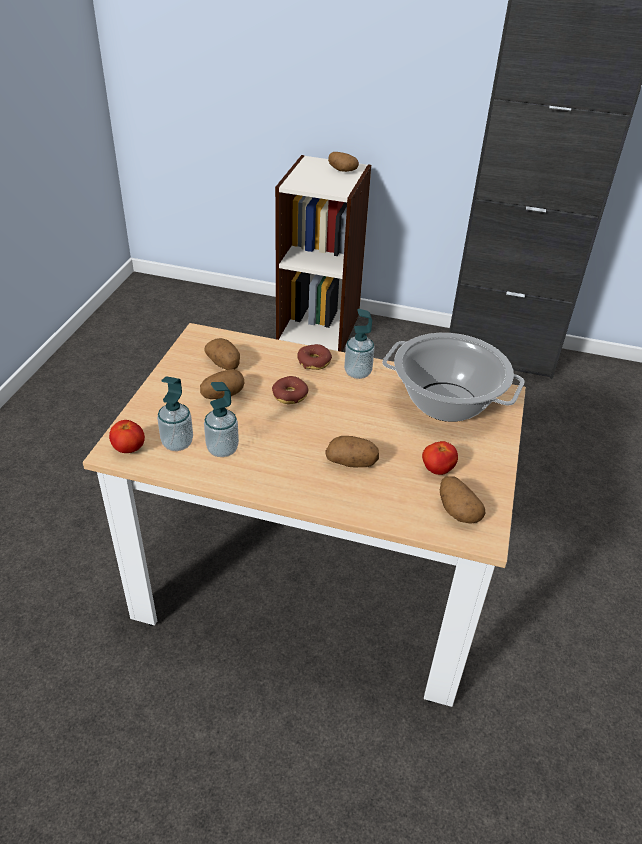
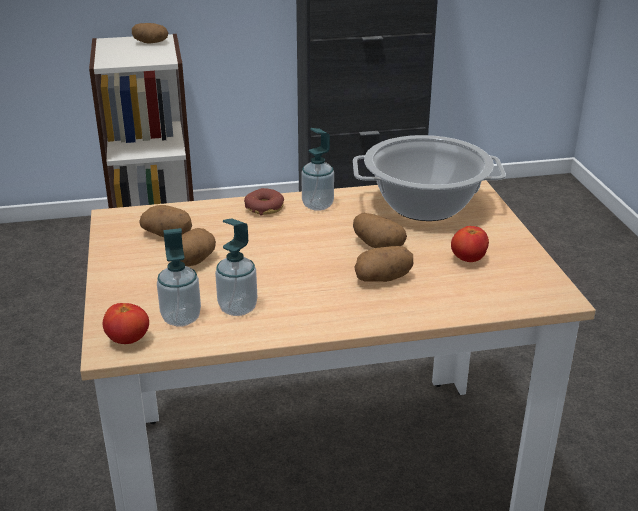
camera: 25 degrees left, 10 degrees down
(290, 395) = (266, 242): donut -> none
(457, 510) = (516, 285): potato -> potato (377, 245)

